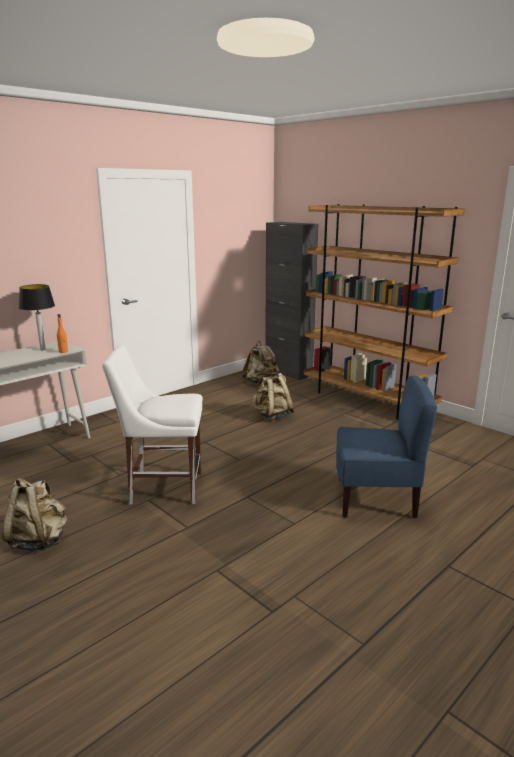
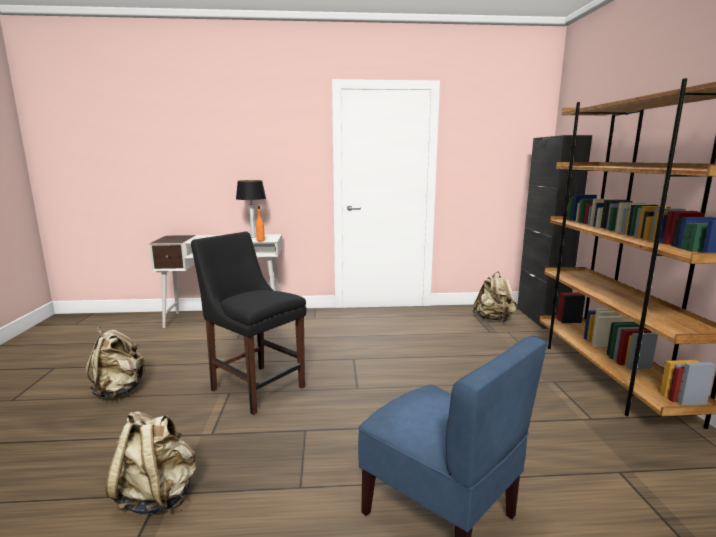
camera: 40 degrees right, 5 degrees down
(162, 487) = (255, 386): white chair -> black chair
(272, 416) = (456, 356): beige backpack -> beige backpack (158, 495)

